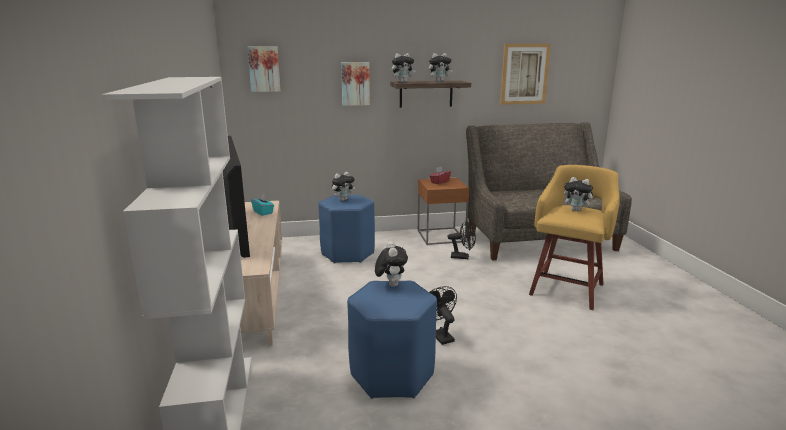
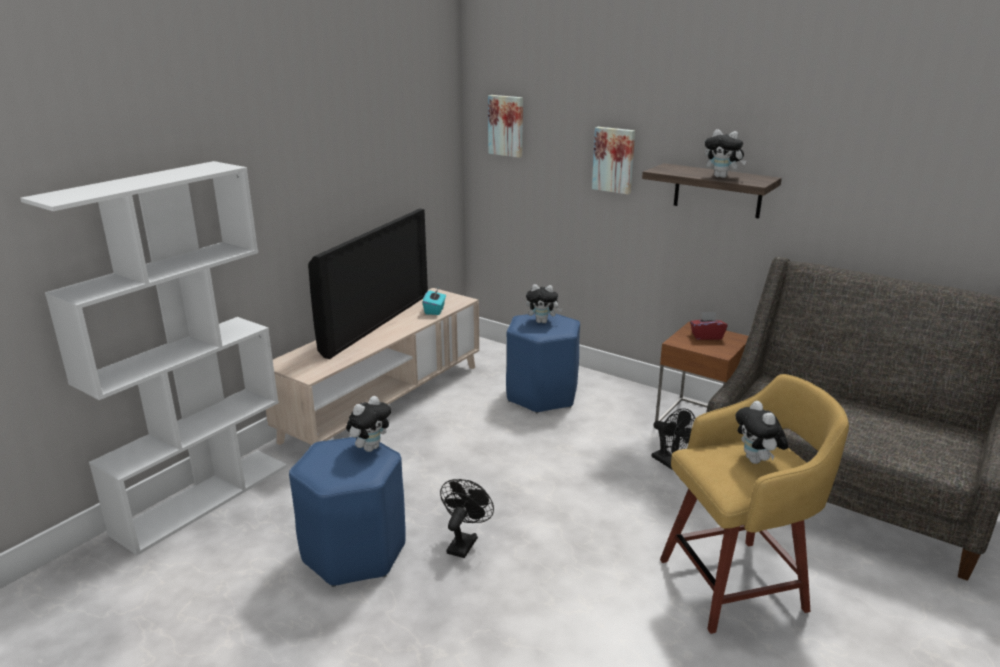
camera: 45 degrees right, 5 degrees up
(402, 82) = (664, 169): plush toy -> none
(524, 74) = (912, 183): picture -> none

